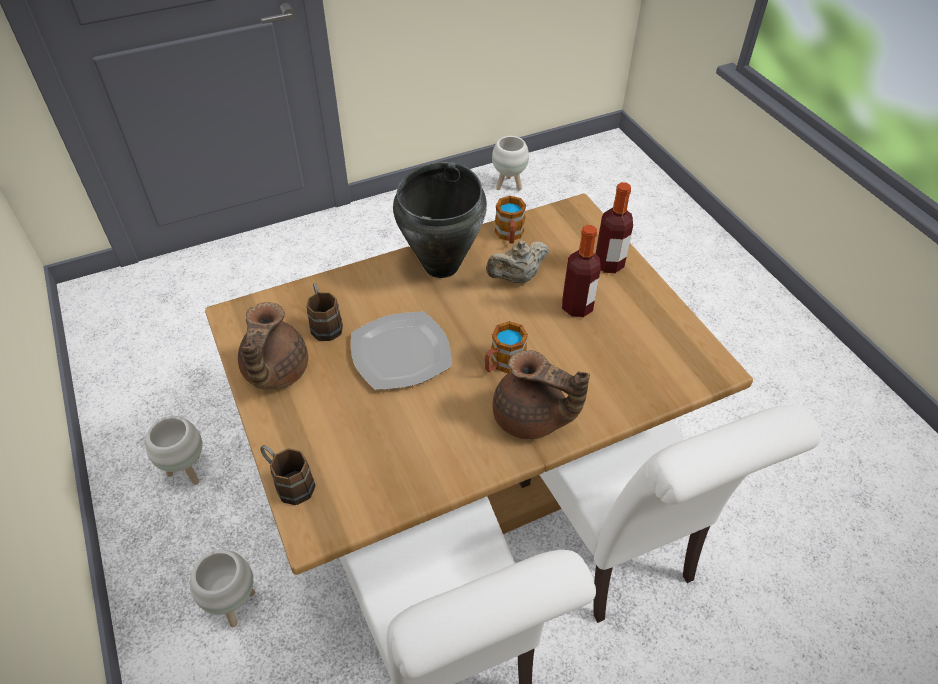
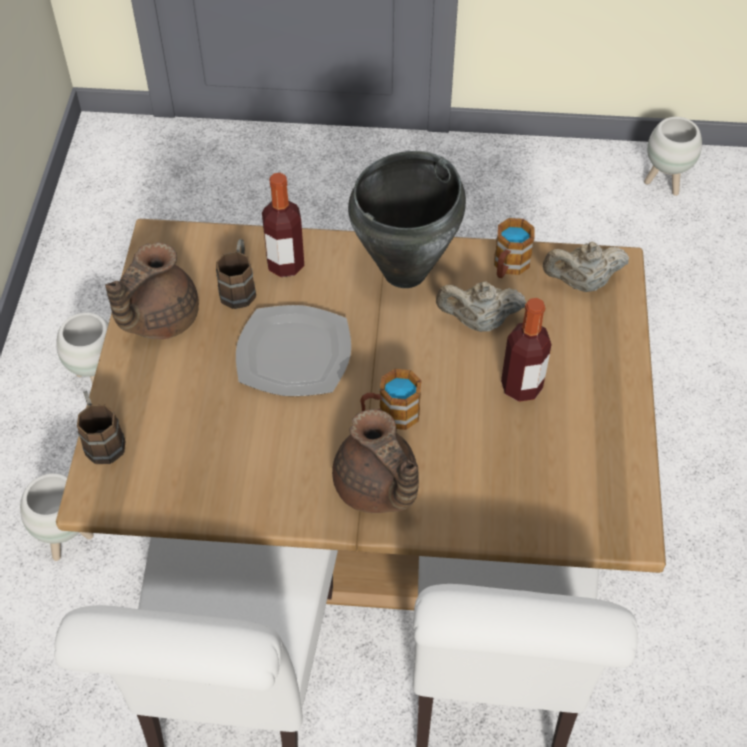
camera: 30 degrees right, 5 degrees up
(565, 228) = (581, 283): none -> beige teapot
(609, 264) = (599, 351): bottle -> bottle (285, 265)

